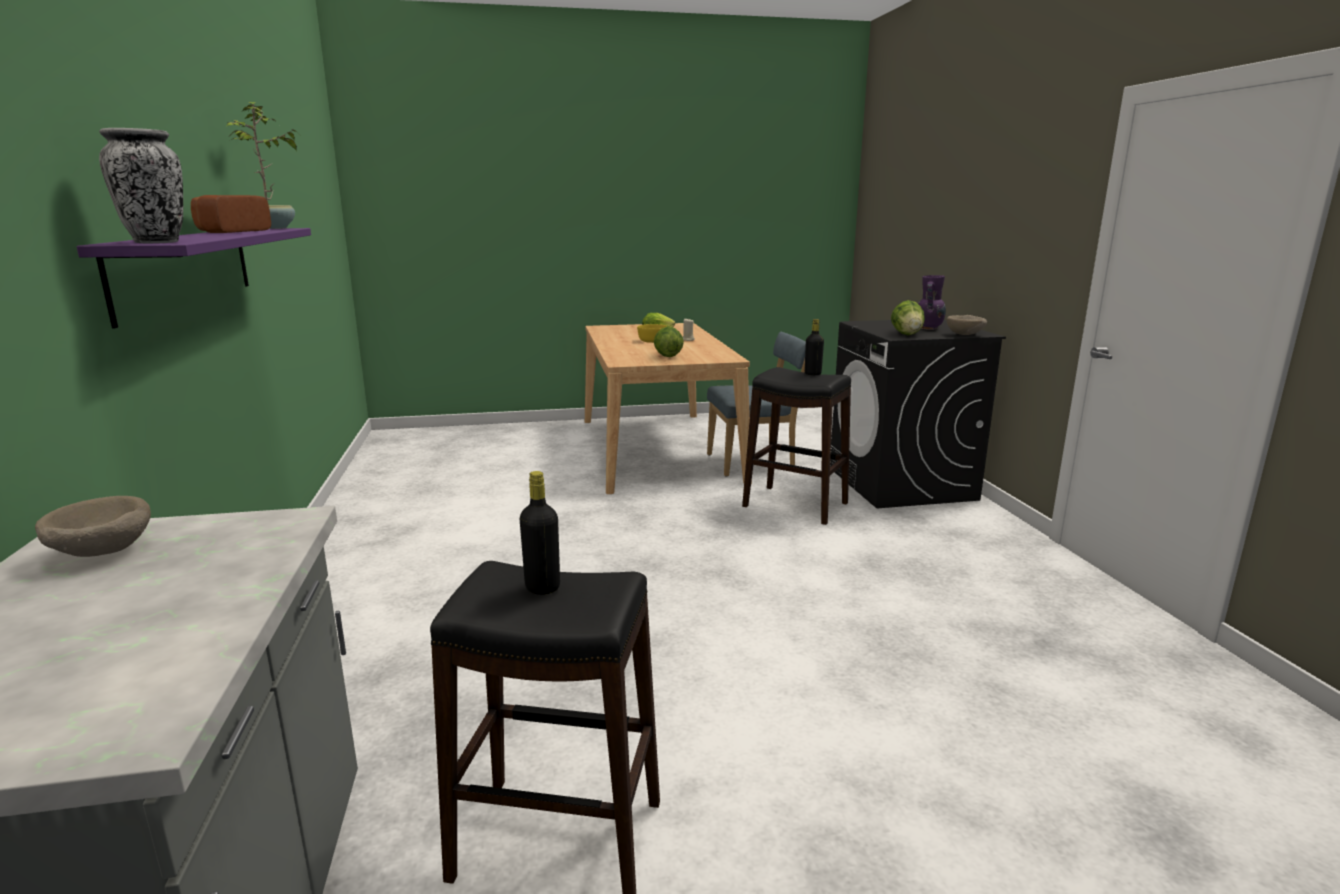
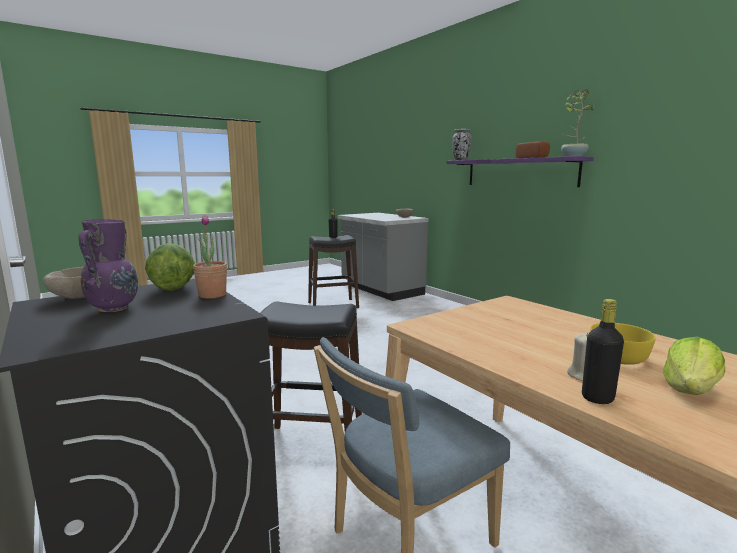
camera: 155 degrees right, 5 degrees down
(667, 356) = (496, 319): lettuce -> none
(812, 374) = (296, 313): black bottle -> black bottle (597, 398)
(875, 330) = (212, 295): none -> potted plant

